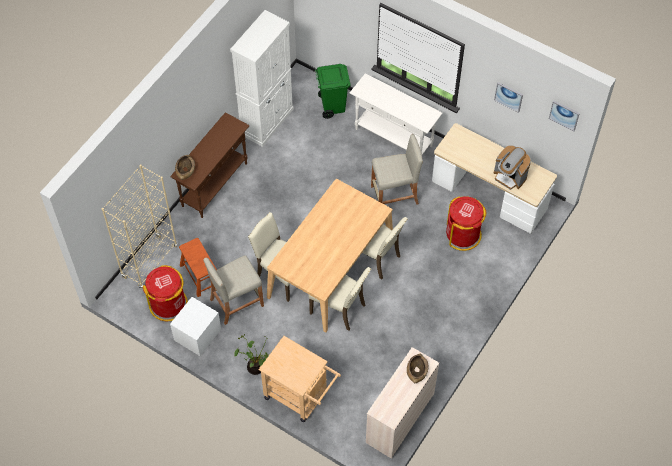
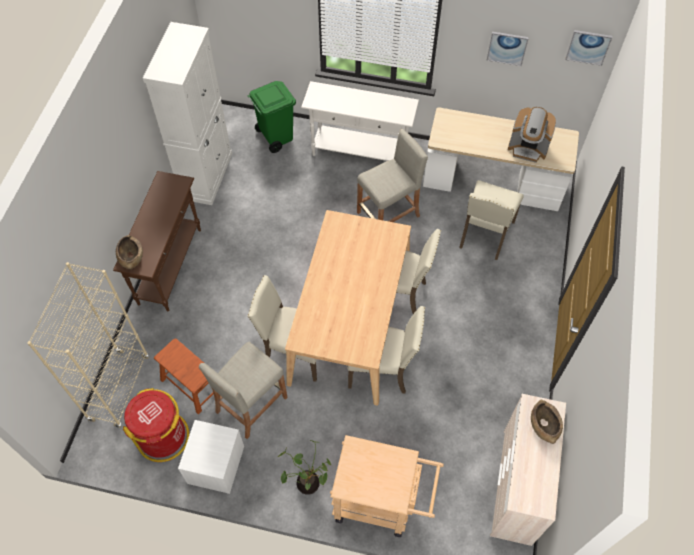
camera: 20 degrees left, 0 degrees up
(463, 234) = (485, 235): red trash can -> beige chair

